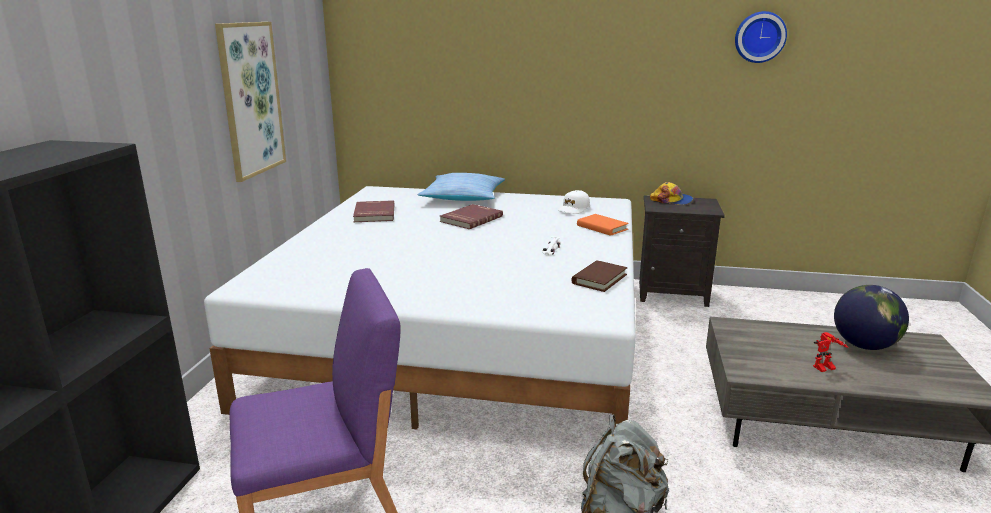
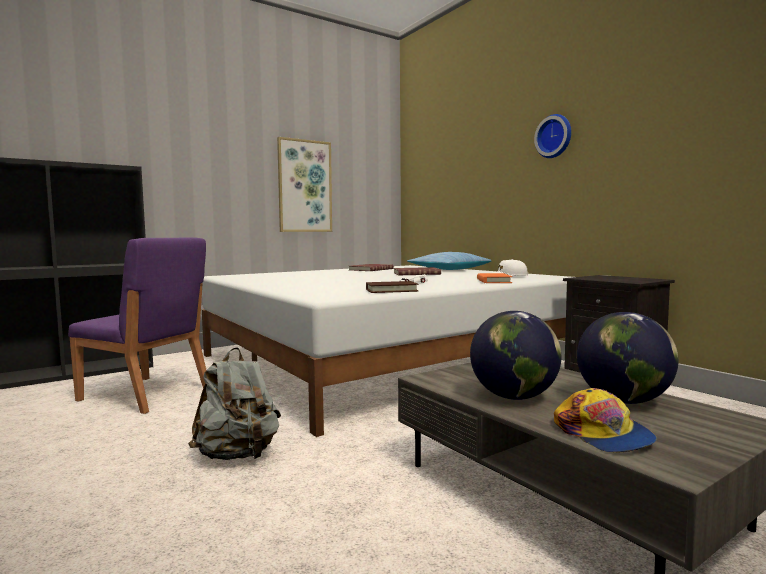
camera: 45 degrees right, 15 degrees down
(672, 200) = (615, 277): cap -> cap (603, 434)
(759, 37) = (713, 91): wall clock -> wall clock (555, 136)
(824, 369) = (514, 397): toy robot -> globe

